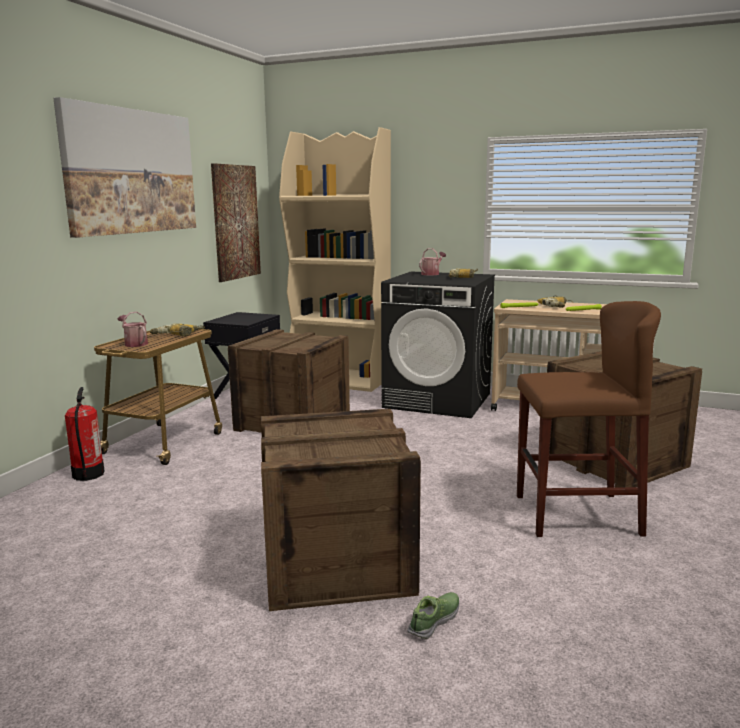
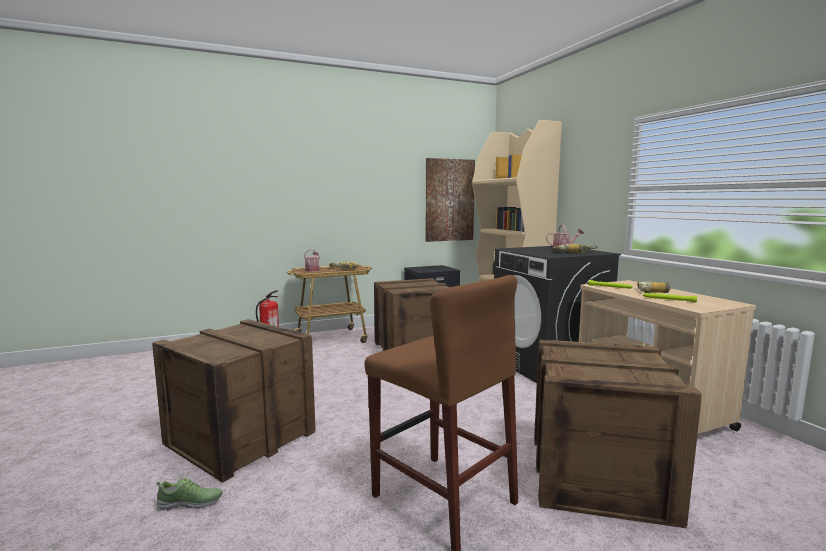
camera: 45 degrees right, 5 degrees down
(131, 171) = (347, 163): picture -> none

